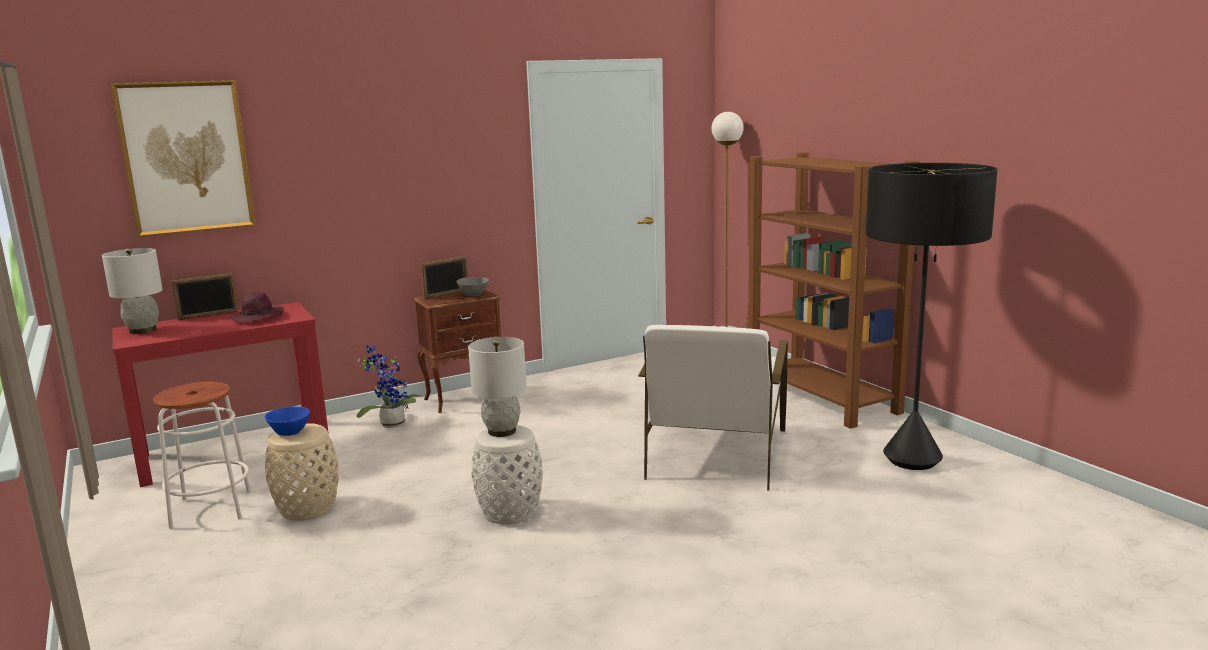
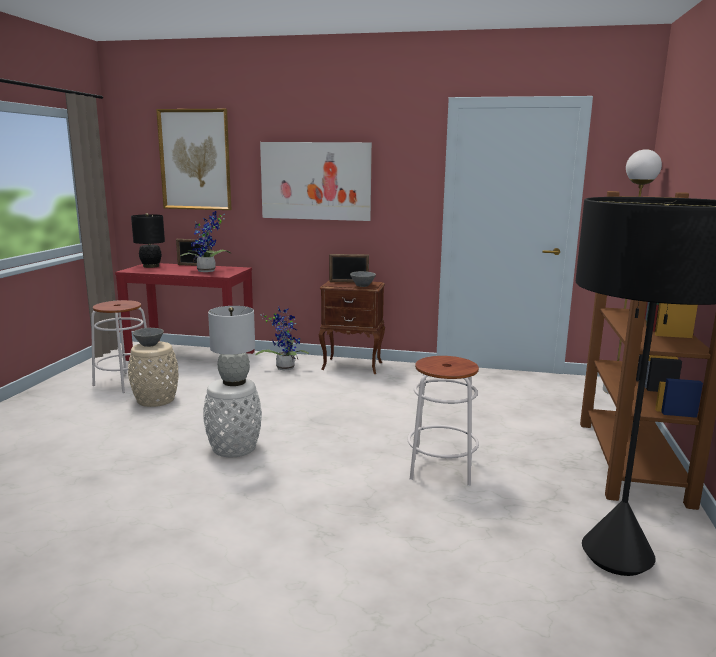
camera: 40 degrees right, 0 degrees up
(143, 330) = (151, 266): white table lamp -> black table lamp
(258, 318) = (208, 271): purple hat -> potted plant
(289, 433) = (148, 345): blue bowl -> grey bowl
(377, 171) = (316, 181): none -> picture
(715, 453) = (441, 468): white armchair -> white stool

